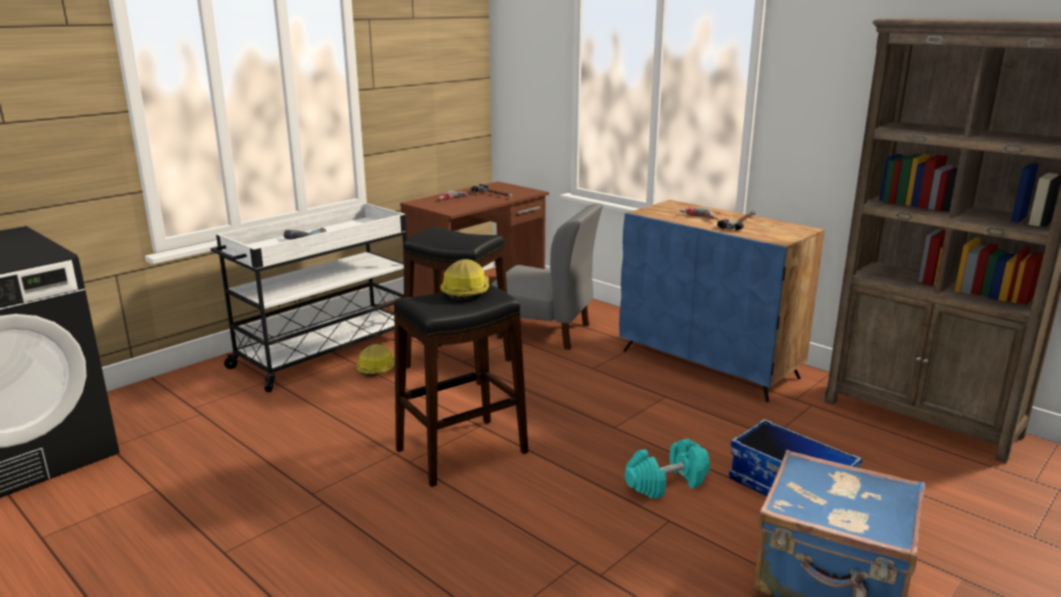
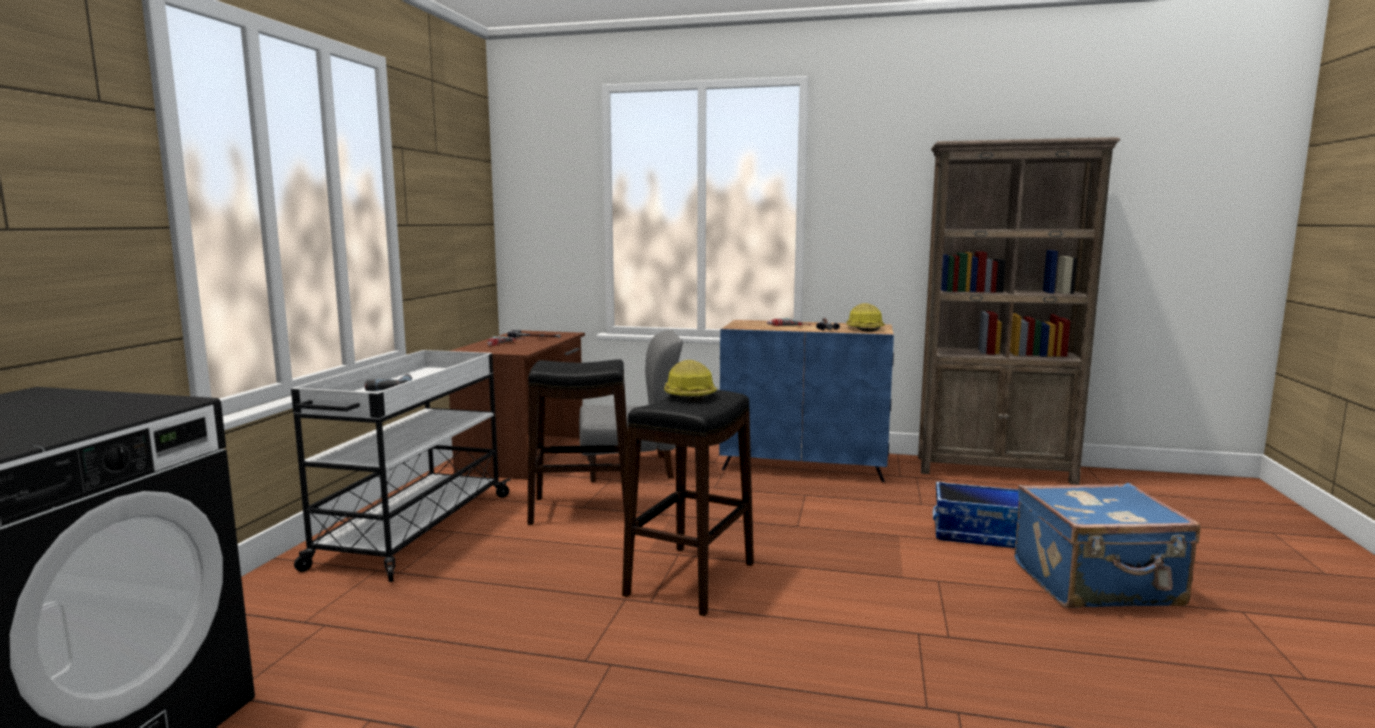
camera: 30 degrees left, 10 degrees down
(377, 368) = (498, 531): hard hat -> hard hat (863, 329)
(666, 483) = (897, 555): turquoise dumbbell -> none

